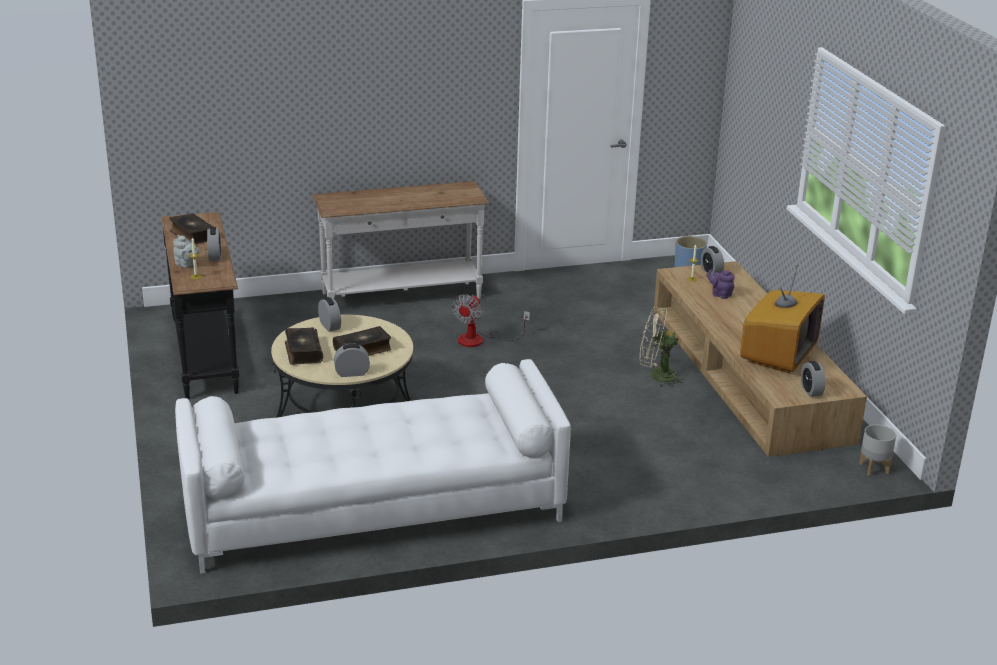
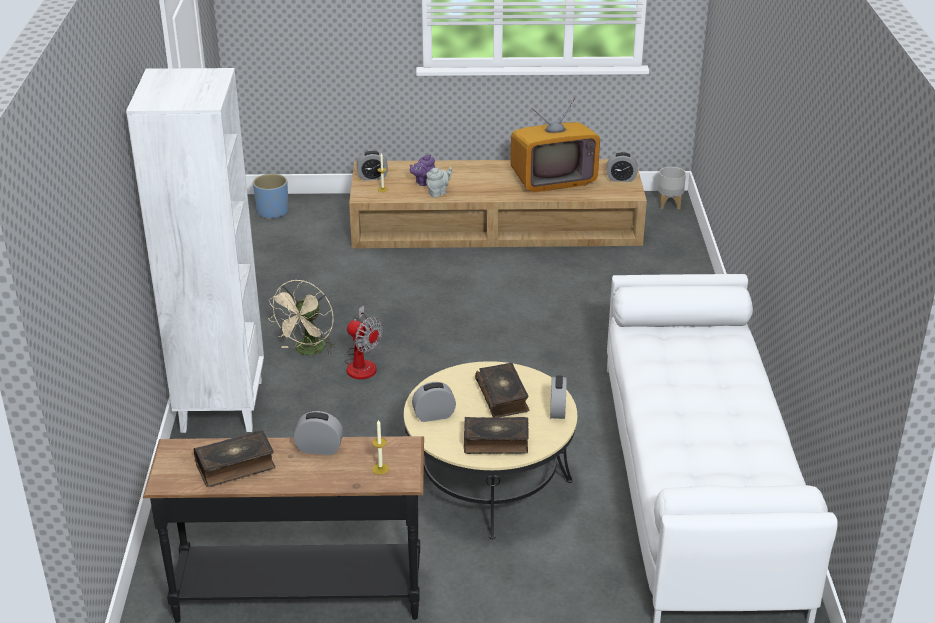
camera: 75 degrees left, 5 degrees up
(187, 265) = (338, 475): grey teapot -> grey teapot (438, 193)
(402, 296) = (221, 405): white console table -> white bookcase
(656, 376) = (484, 271): beige fan -> beige fan (308, 351)
(778, 355) = (553, 179): television -> television turned 120 degrees clockwise

